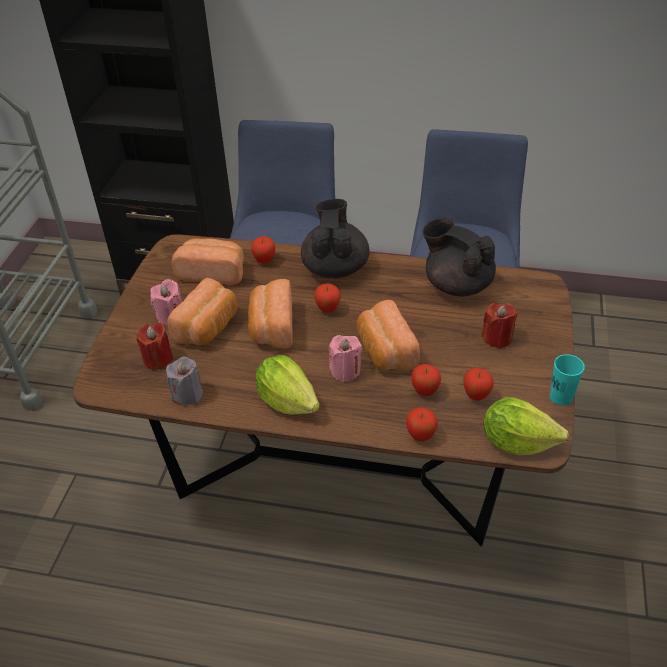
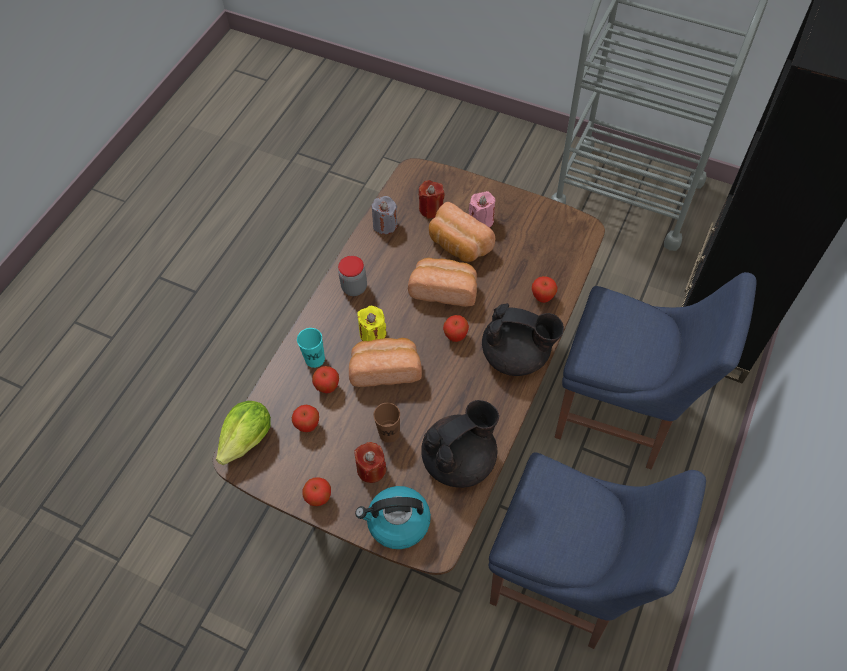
camera: 105 degrees right, 15 degrees up
(212, 272) = (534, 255): bread -> none
(287, 400) = (354, 287): lettuce -> jar
(345, 371) = (373, 334): pink candle -> yellow candle
(420, 436) = (283, 370): apple -> apple (319, 498)
(454, 334) = (389, 433): none -> brown cup
(537, 310) = (397, 522): none -> kettle
(561, 397) = (280, 495): turquoise cup -> turquoise cup (315, 359)

